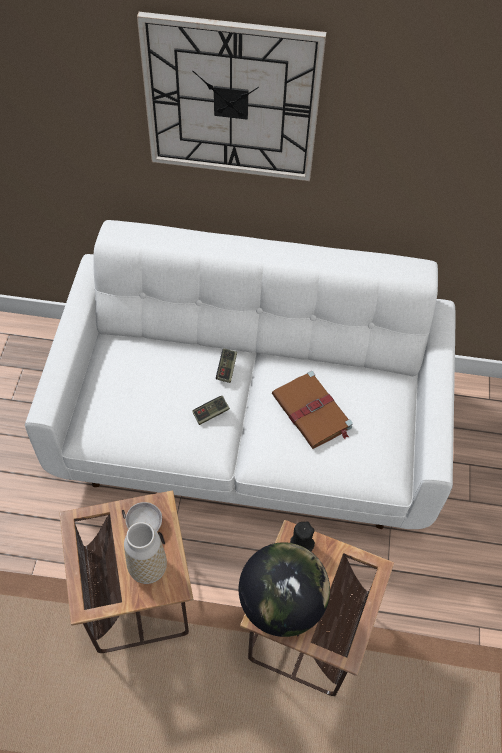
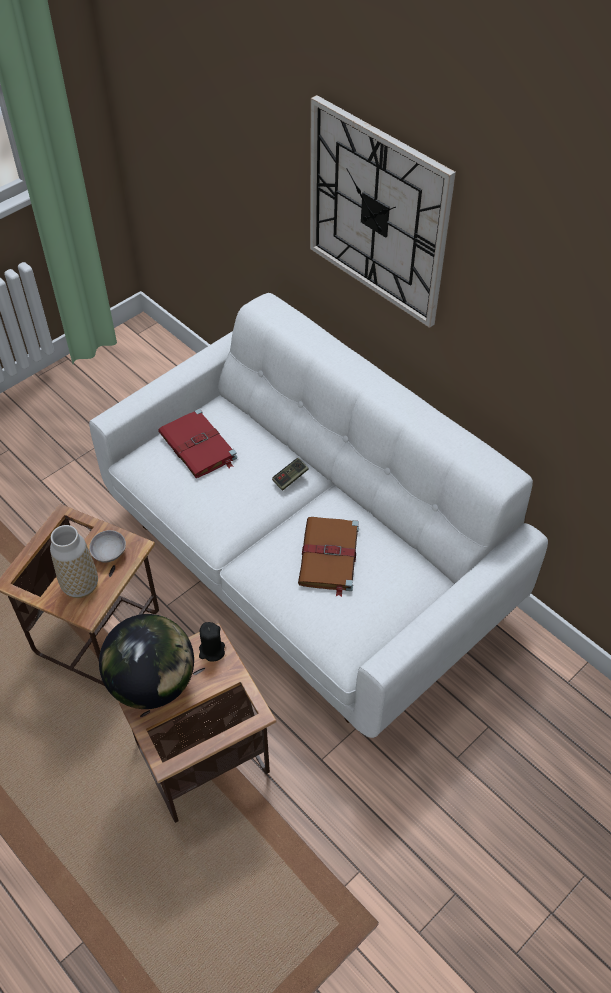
camera: 40 degrees right, 5 degrees down
(129, 388) = (198, 447): none -> red book
(211, 413) = (243, 505): game controller -> none

